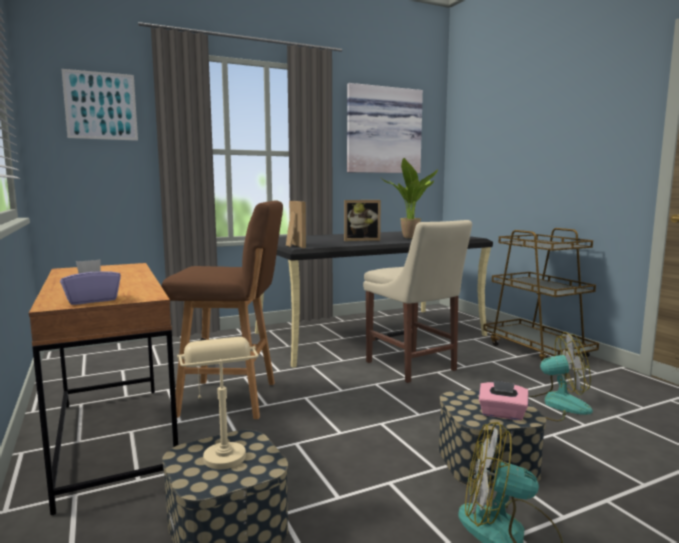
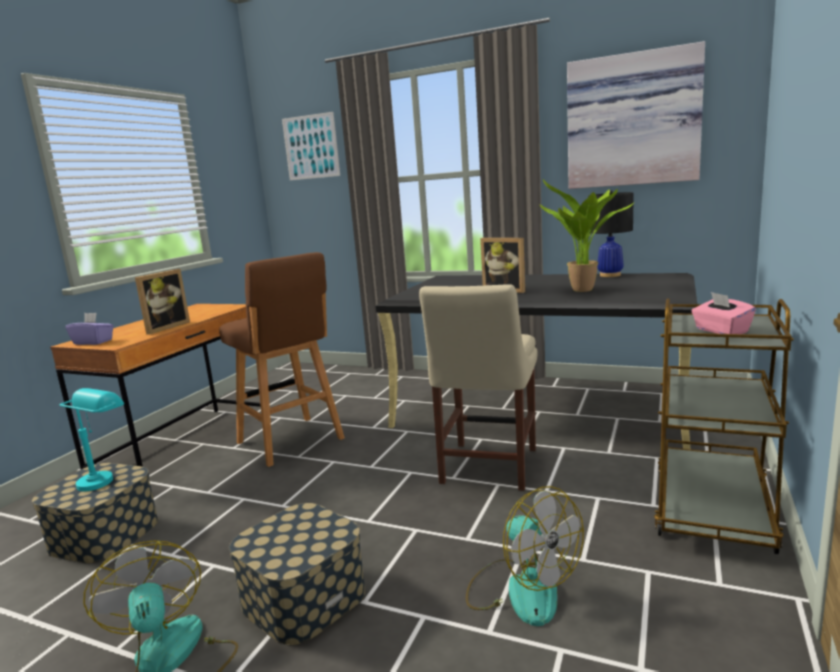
camera: 50 degrees right, 5 degrees up
(221, 451) = (105, 477): beige table lamp -> turquoise table lamp
(293, 246) = (403, 294): picture frame -> picture frame (164, 327)
(389, 232) = (610, 275): none -> black table lamp
(502, 414) = (281, 549): pink tissue box -> pink tissue box (721, 331)

